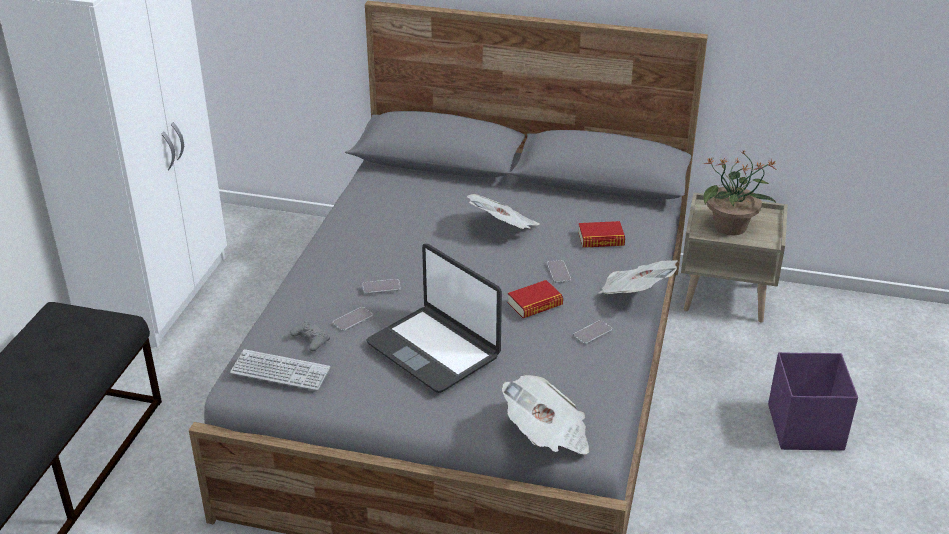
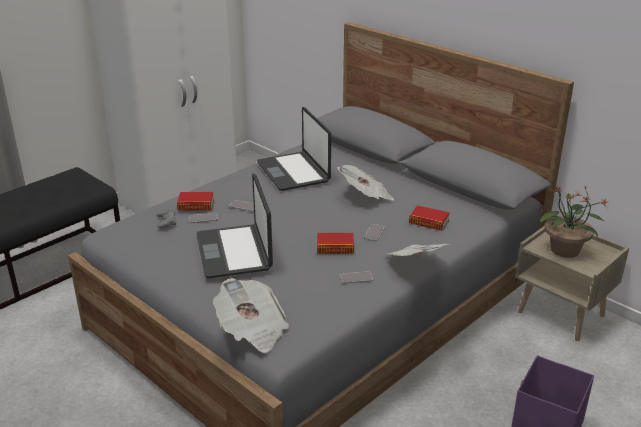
camera: 30 degrees right, 5 degrees down
(280, 371) = (130, 234): keyboard -> none
(320, 305) = (196, 205): none -> book
(391, 222) = (294, 172): none -> laptop

